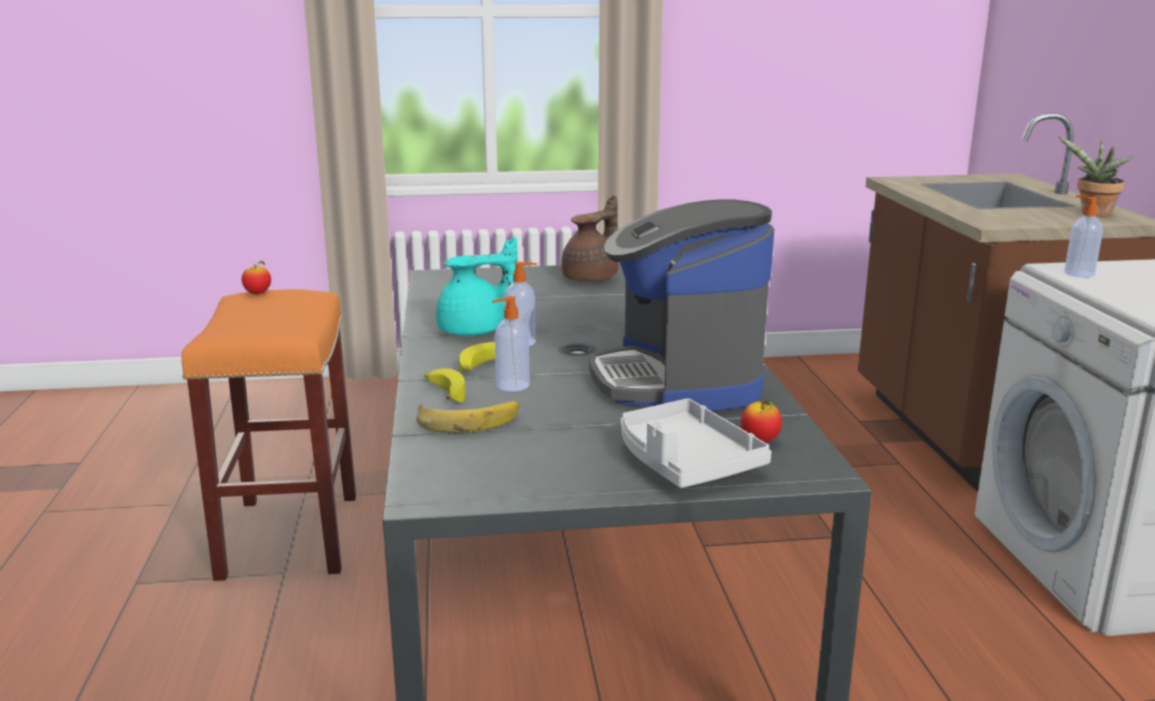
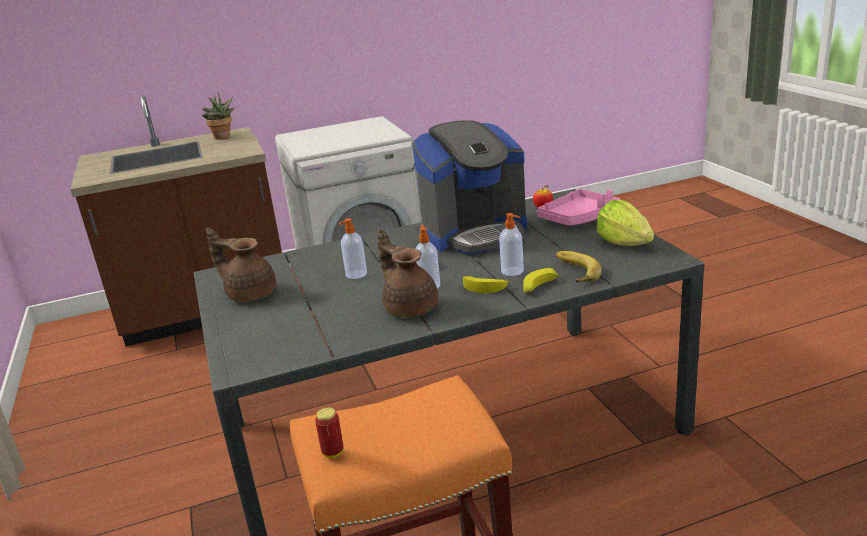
camera: 100 degrees left, 5 degrees up
(258, 293) = (333, 453): apple -> can
(475, 331) = (410, 307): turquoise teapot -> brown teapot
(531, 474) = (624, 243): none -> lettuce
(684, 462) = (579, 218): grey tray -> pink tray
(1078, 273) = (316, 149): soap dispenser -> soap dispenser (355, 275)

